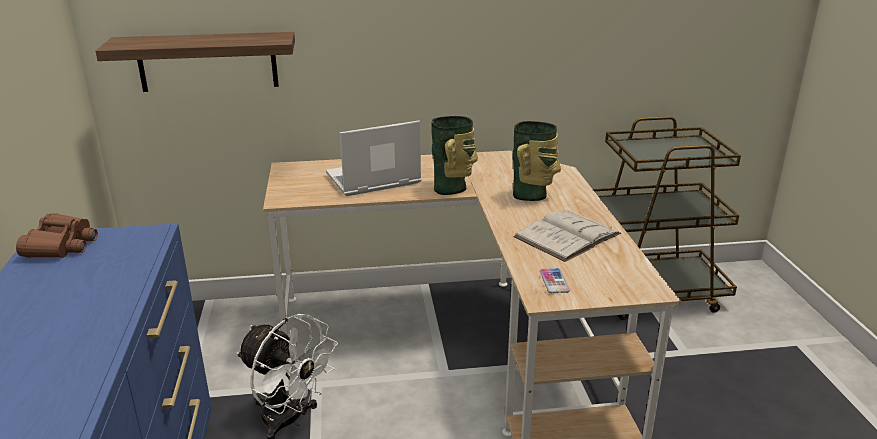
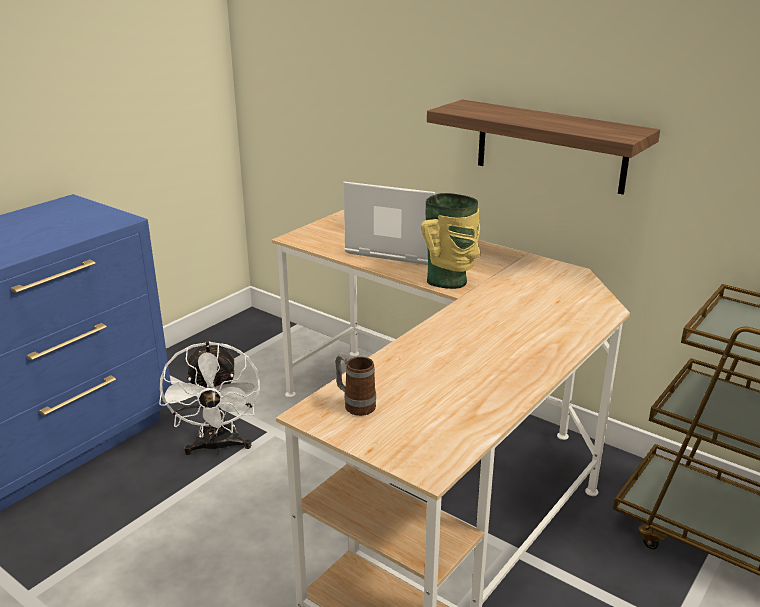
camera: 45 degrees right, 0 degrees up
(62, 246) = (65, 208): brown binoculars -> none
(208, 62) = (313, 91): shelf -> shelf (550, 146)
(532, 195) = (514, 319): vase -> none
(554, 281) = (355, 405): phone -> mug
(567, 235) = (463, 372): white book -> none

